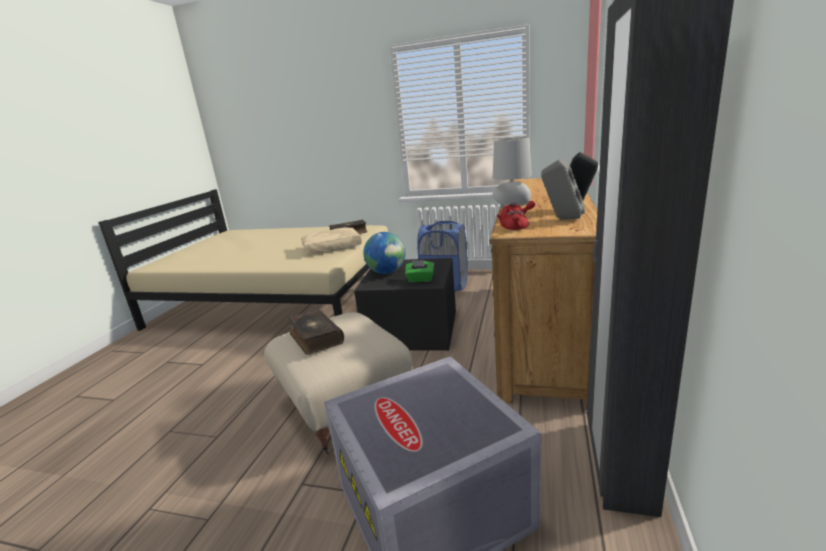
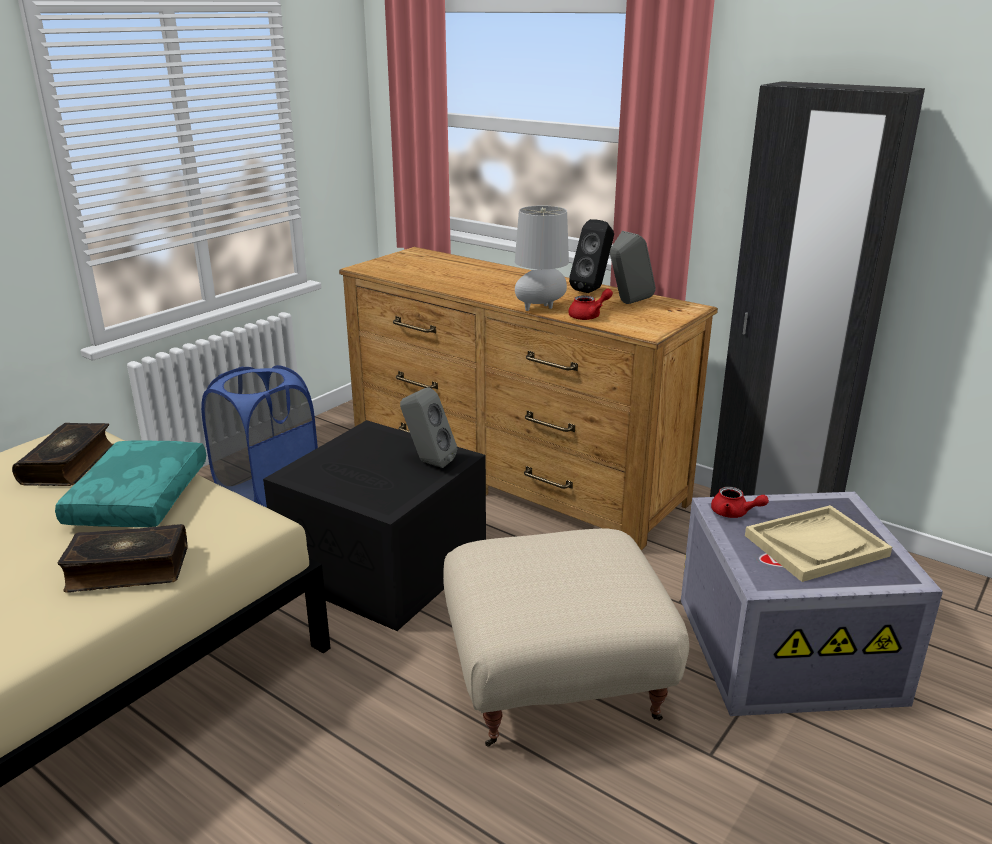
camera: 70 degrees left, 5 degrees up
(315, 338) = (551, 588): book -> book (128, 569)
(331, 248) = (141, 499): beige pillow -> turquoise pillow
(387, 272) = (348, 481): globe -> none
(416, 421) = (816, 545): none -> beige tray
(420, 280) = (428, 462): green tissue box -> grey speaker
(514, 229) = (636, 326): red teapot -> red teapot (734, 513)

